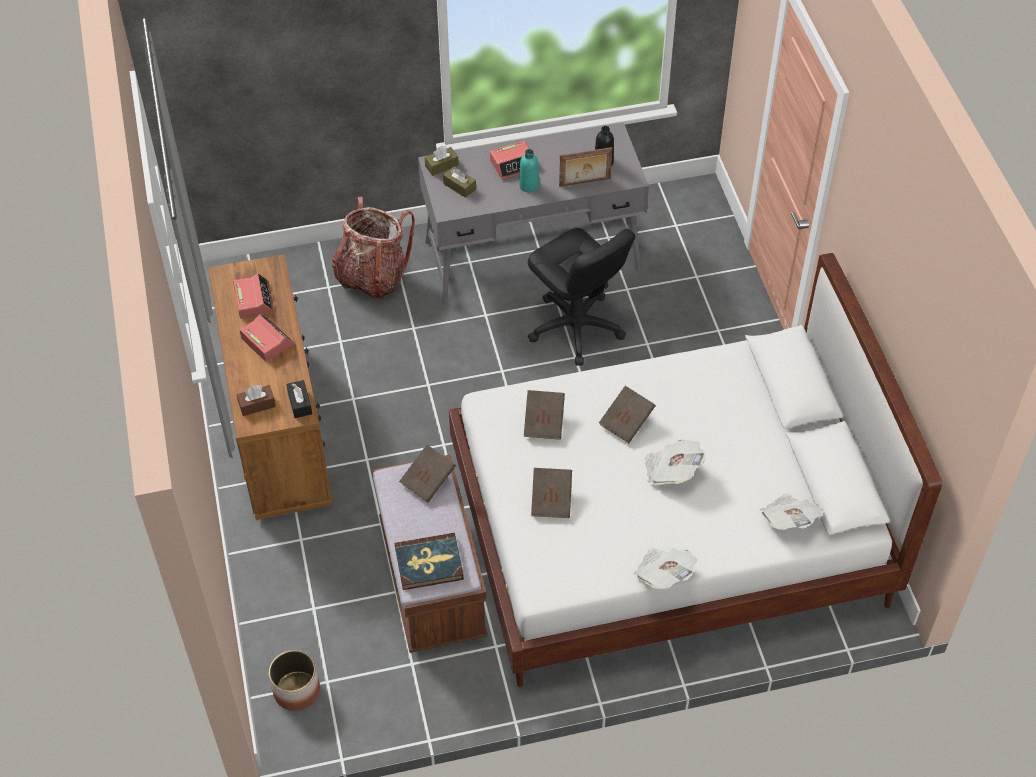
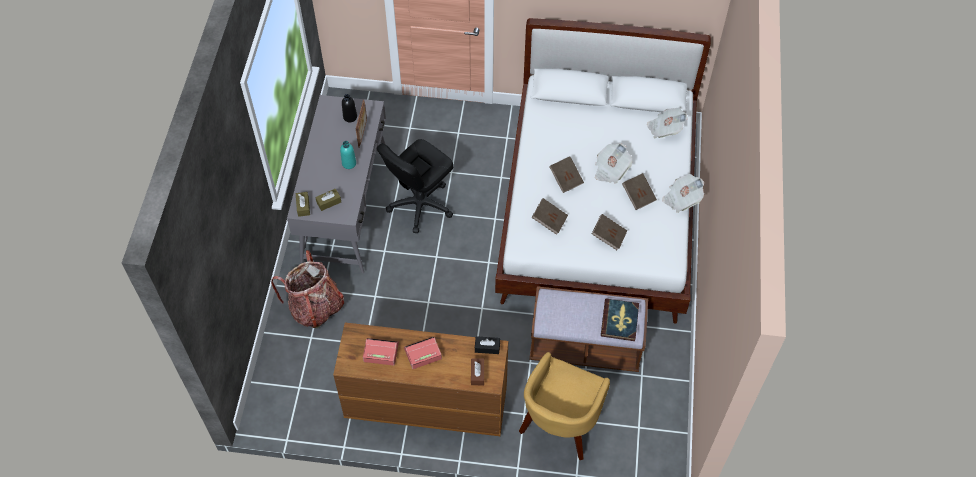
camera: 70 degrees left, 5 degrees up
(297, 690) = (639, 446): planter -> none
(300, 585) = (560, 424): none -> yellow armchair
(428, 481) = (556, 303): brown book -> brown book (638, 196)
(513, 164) = (325, 166): alarm clock -> none
(575, 328) = (420, 205): black office chair -> black office chair turned 150 degrees clockwise

